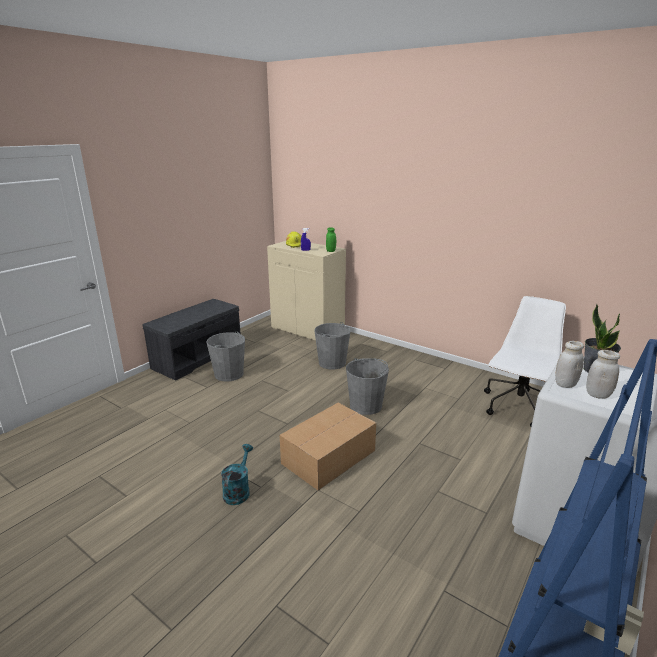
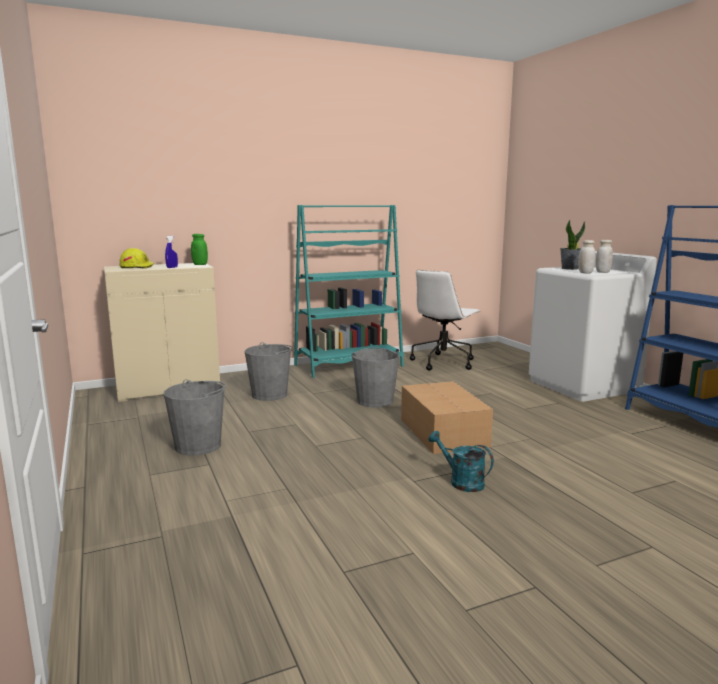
camera: 60 degrees left, 10 degrees down
(198, 357) = (106, 457): grey bench -> none
(435, 368) = (349, 366): none -> turquoise bookcase
(518, 407) = (443, 362): white office chair -> white office chair turned 120 degrees counterclockwise

